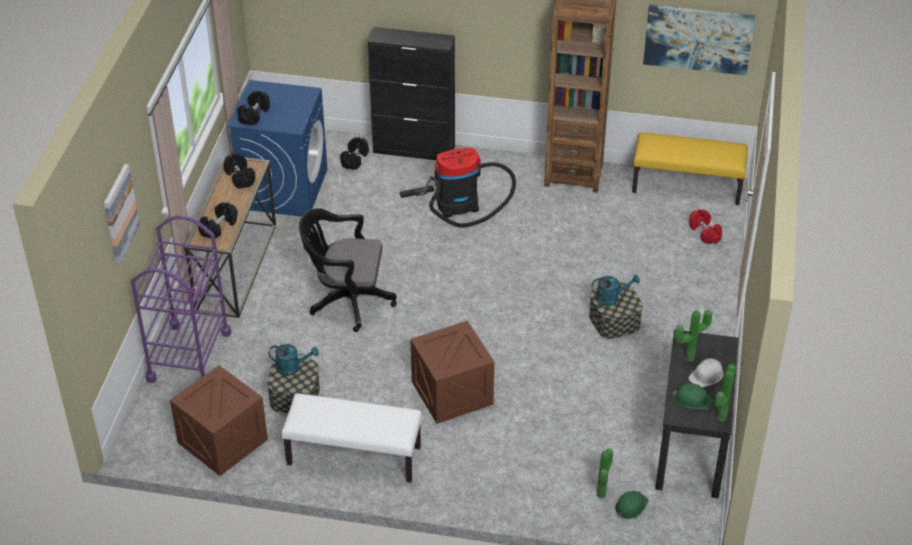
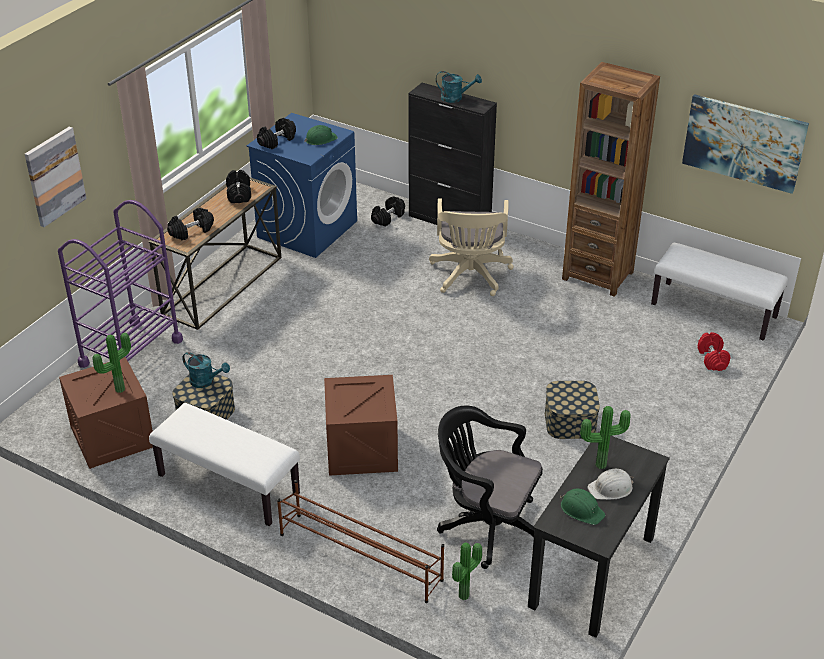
camera: 20 degrees right, 5 degrees down
(346, 300) = (307, 338): black office chair -> black office chair (487, 525)
(462, 203) = (470, 277): vacuum cleaner -> beige office chair
(500, 486) = (359, 556): none -> brown shoe rack
(611, 298) = (568, 394): turquoise watering can -> turquoise watering can (455, 98)
(630, 506) = (490, 618): green hard hat -> green hard hat (320, 139)
(687, 186) = (714, 310): yellow bench -> white bench
(719, 417) = (603, 537): potted plant -> potted plant (118, 388)

